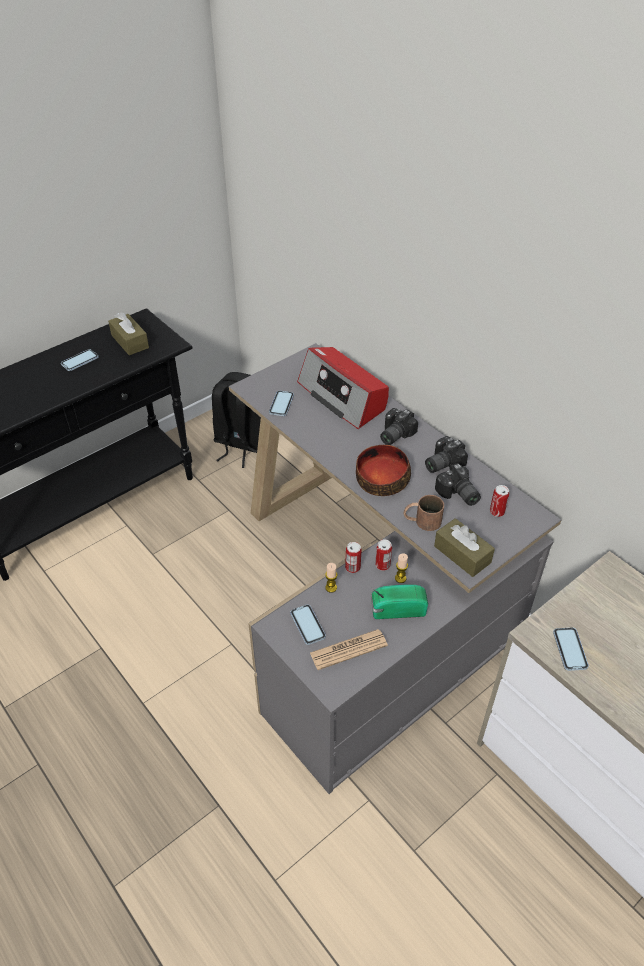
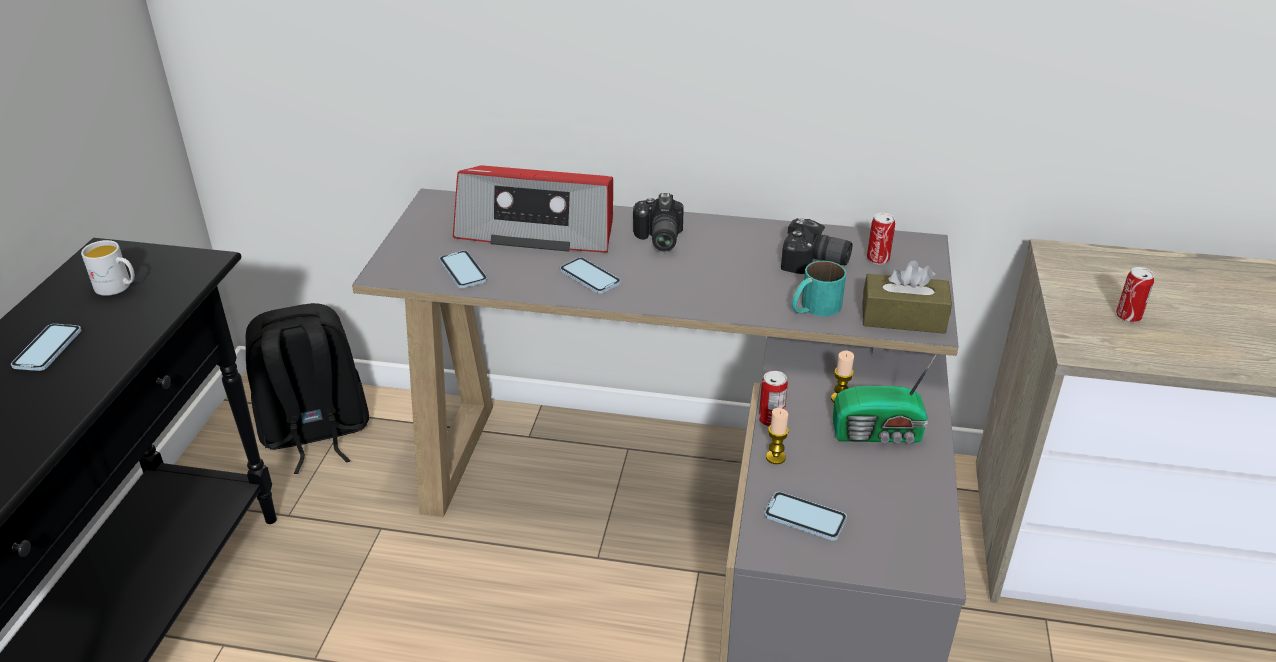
camera: 40 degrees left, 10 degrees down
(130, 341) = (118, 287): brown tissue box -> white mug
(348, 649) = (889, 513): newspaper -> none
(381, 479) = (707, 290): bowl -> none
(382, 565) = (801, 397): can -> can (1128, 316)
(396, 609) = (879, 433): radio -> radio turned 135 degrees counterclockwise
(422, 521) = (813, 308): brown mug -> turquoise mug
(441, 463) = (752, 242): camera -> none
(570, 649) = (1131, 345): phone -> phone (590, 277)

